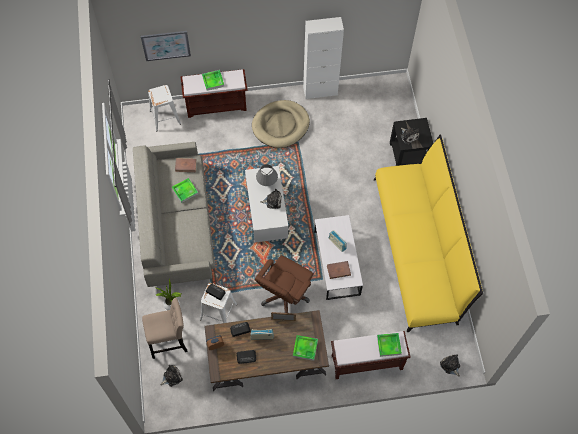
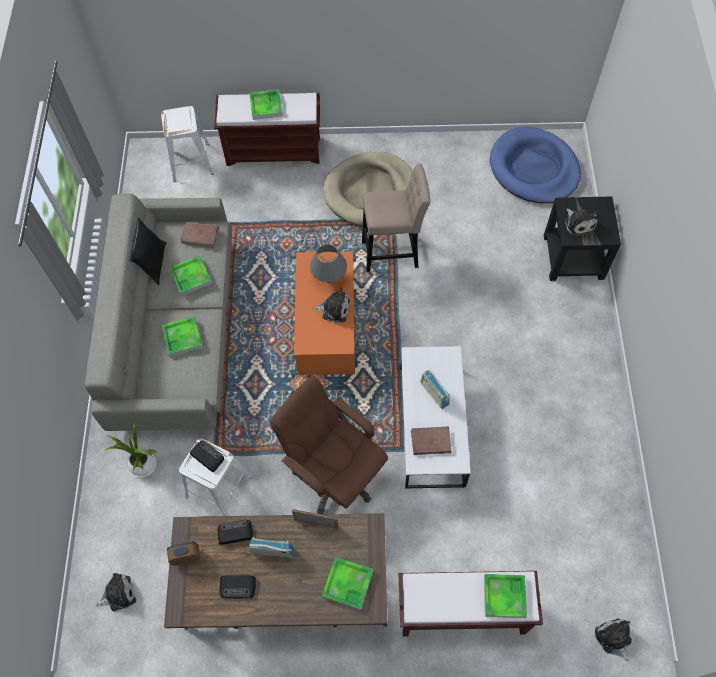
camera: 10 degrees right, 0 degrees up
(160, 185) = (153, 263): none -> black pillow
(166, 45) = (187, 33): picture -> none
(170, 342) = (128, 531): beige stool -> beige stool (393, 253)
(187, 227) = (182, 338): none -> tray
(266, 211) = (326, 325): white coffee table -> orange coffee table
(284, 296) = (334, 474): brown office chair -> brown office chair turned 90 degrees clockwise
(320, 91) = (440, 145): white cabinet -> none
(379, 101) = (534, 169): none -> blue dog bed
(418, 248) = (575, 416): yellow sofa -> none

